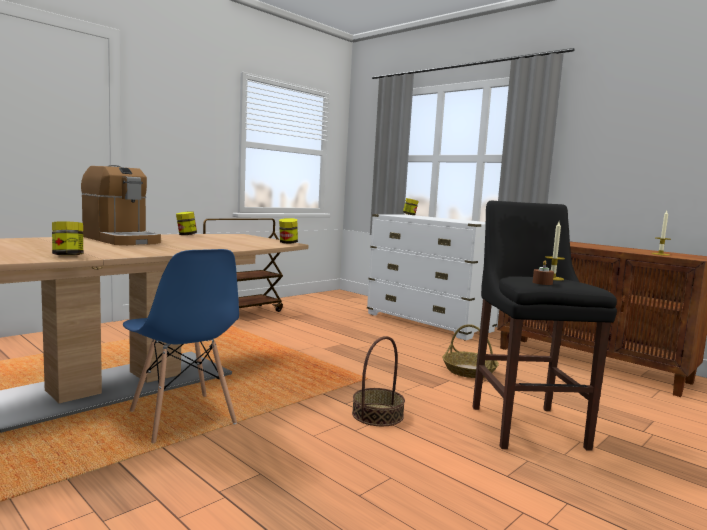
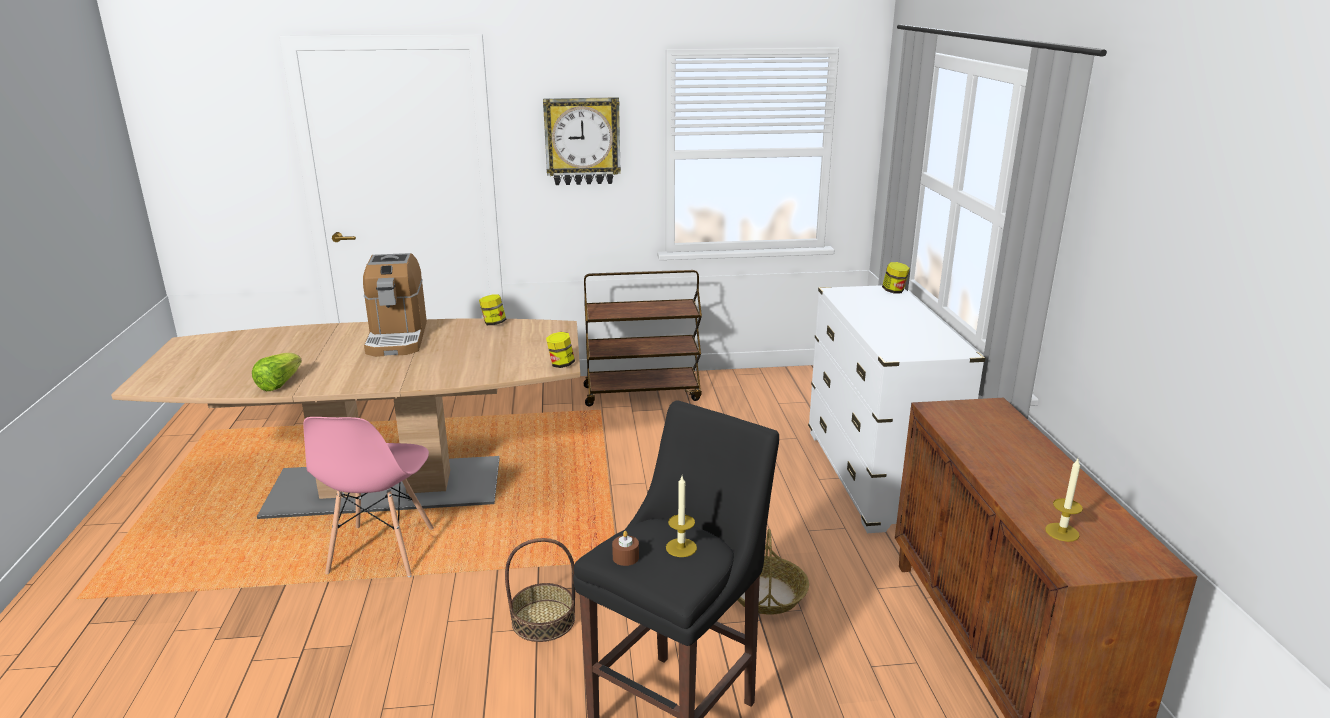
camera: 40 degrees right, 15 degrees up
(68, 256) = (279, 384): jar -> lettuce
(182, 418) = (381, 552): blue chair -> pink chair
(188, 125) = (582, 141): none -> wall clock

